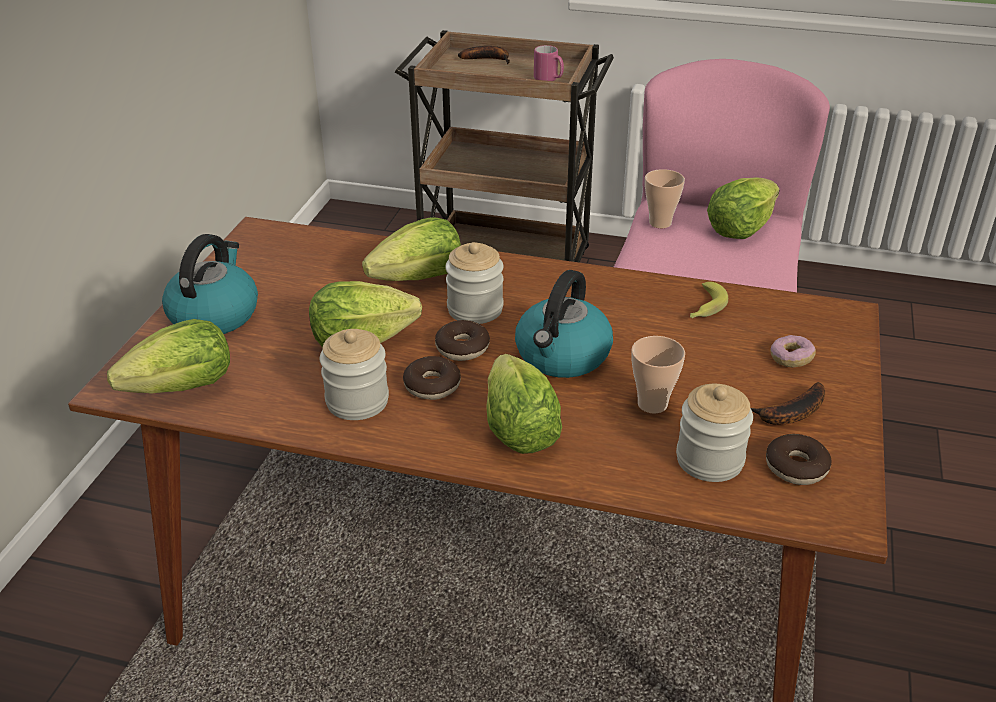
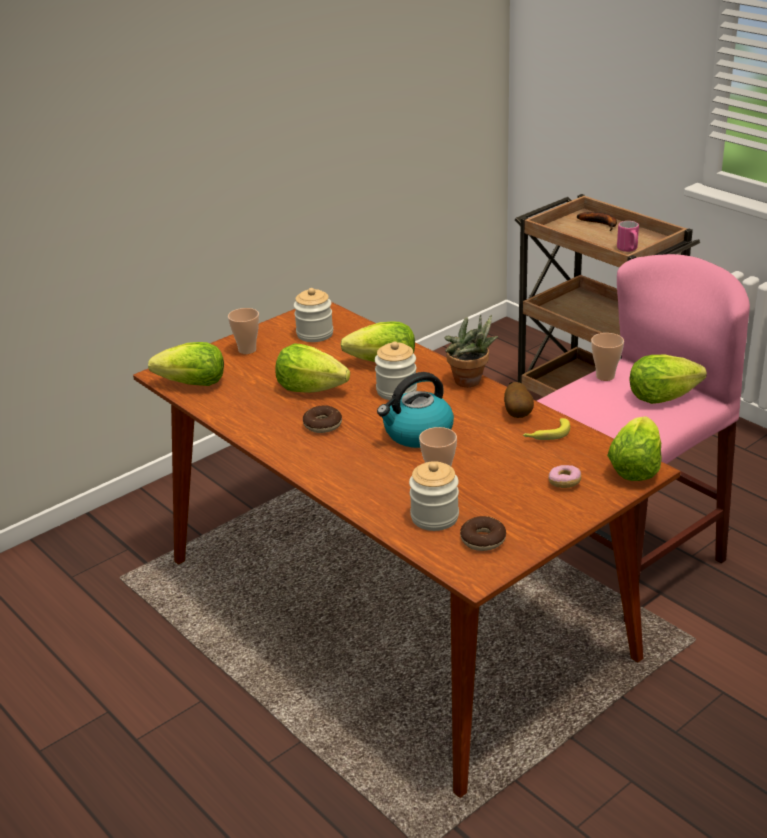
camera: 35 degrees right, 5 degrees down
(214, 314) = (247, 350): kettle -> cup
(357, 401) = (273, 420): jar -> jar (315, 334)
(462, 348) = (363, 410): donut -> none
(519, 430) = (343, 464): lettuce -> lettuce (635, 468)
(549, 271) = (470, 382): none -> potted plant
(645, 292) = (518, 414): none -> potato
(789, 414) = (518, 511): banana -> none

